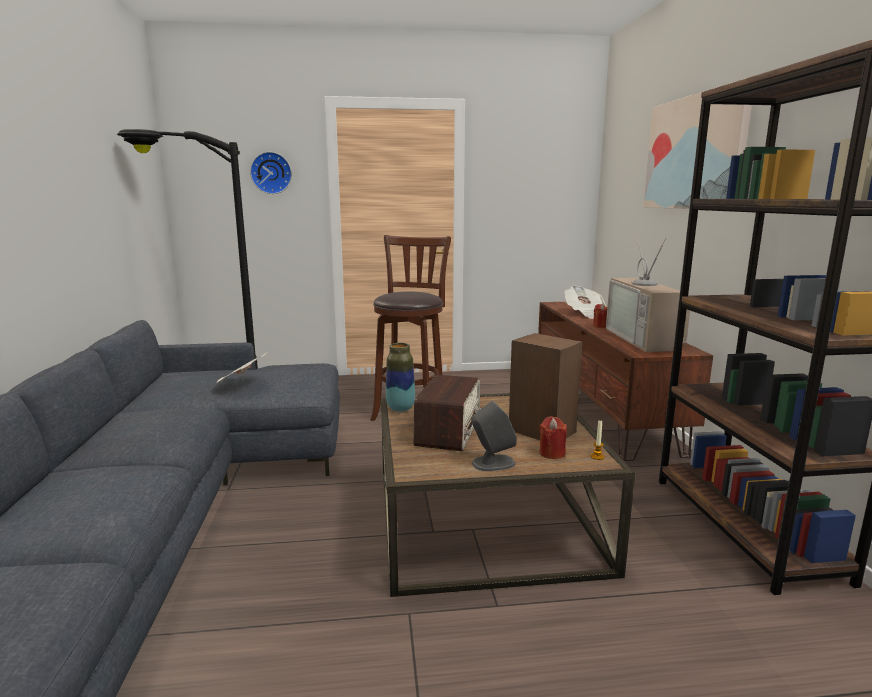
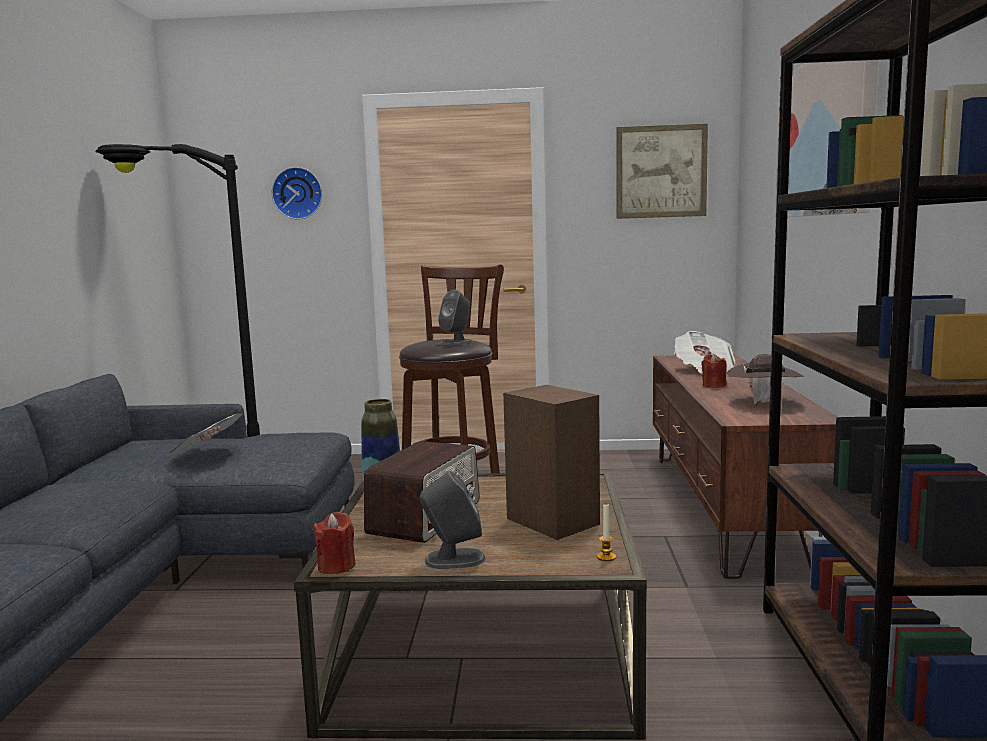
camera: 10 degrees right, 5 degrees down
(417, 295) = (456, 342): none -> grey speaker
(547, 167) = (661, 172): none -> picture
(552, 453) = (545, 550): red candle -> red candle (336, 566)
(645, 339) = (764, 403): television -> brown hat

